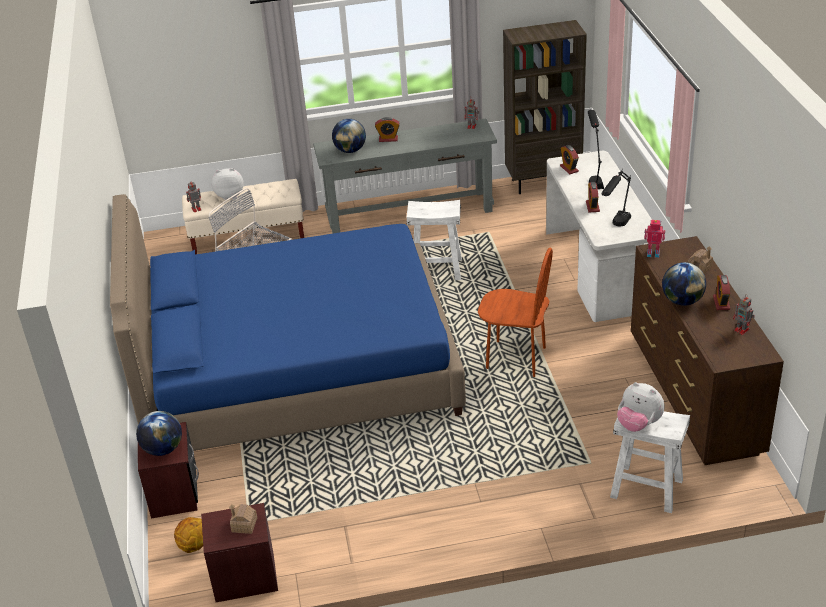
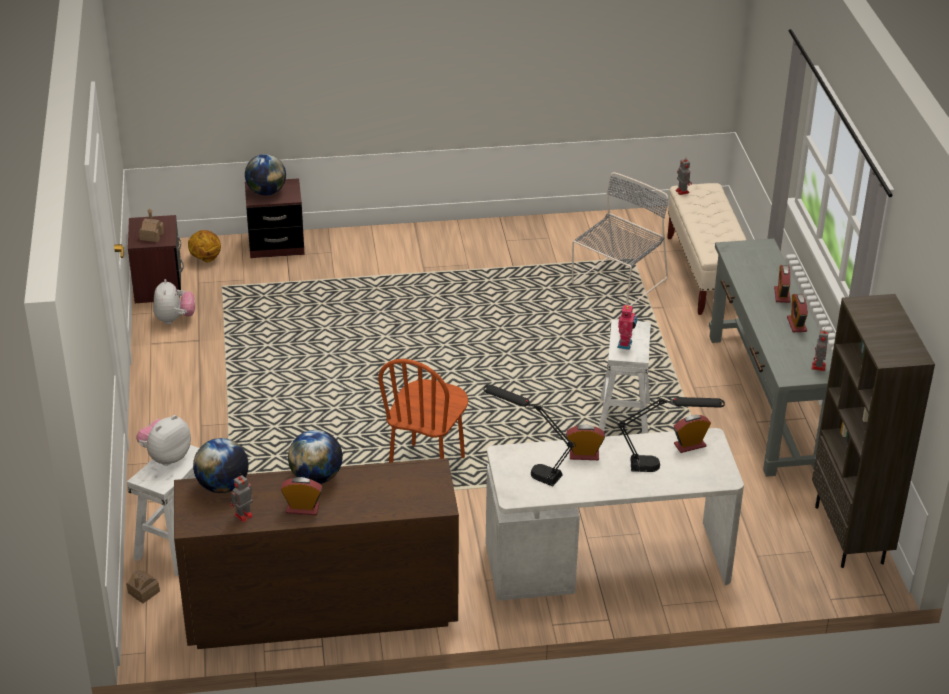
camera: 90 degrees right, 0 degrees up
(229, 195) = (712, 212): plush toy -> plush toy (174, 319)
(297, 372) = (438, 312): blue bed -> none
(350, 150) = (752, 265): globe -> globe (223, 486)
(423, 134) = (796, 324): none -> alarm clock
(653, 253) = (425, 469): toy robot -> toy robot (626, 344)
(699, 267) = (383, 504): toy house -> toy house (143, 592)

